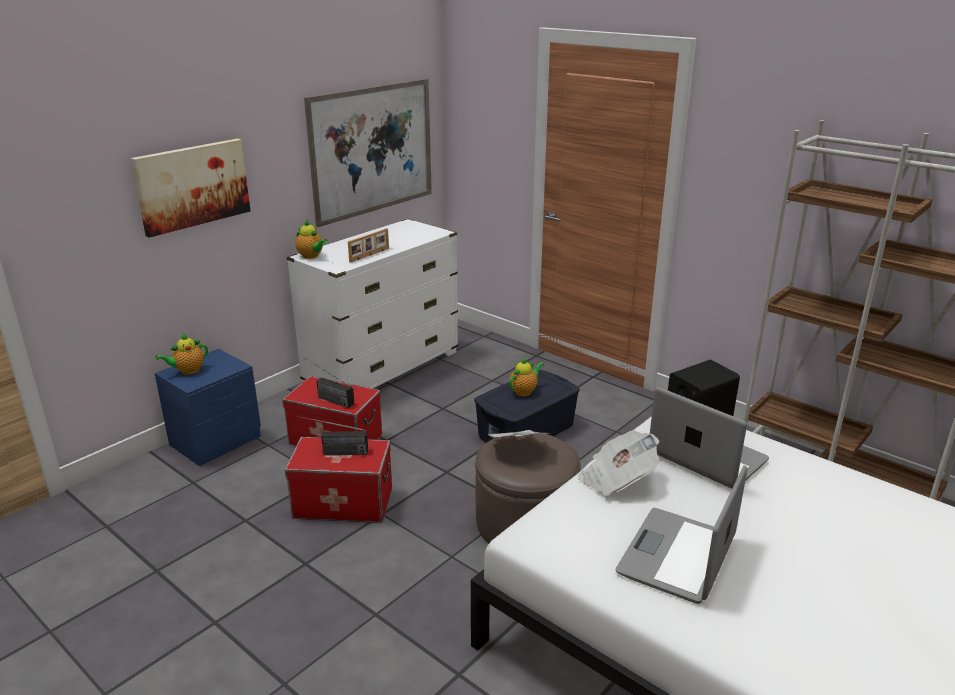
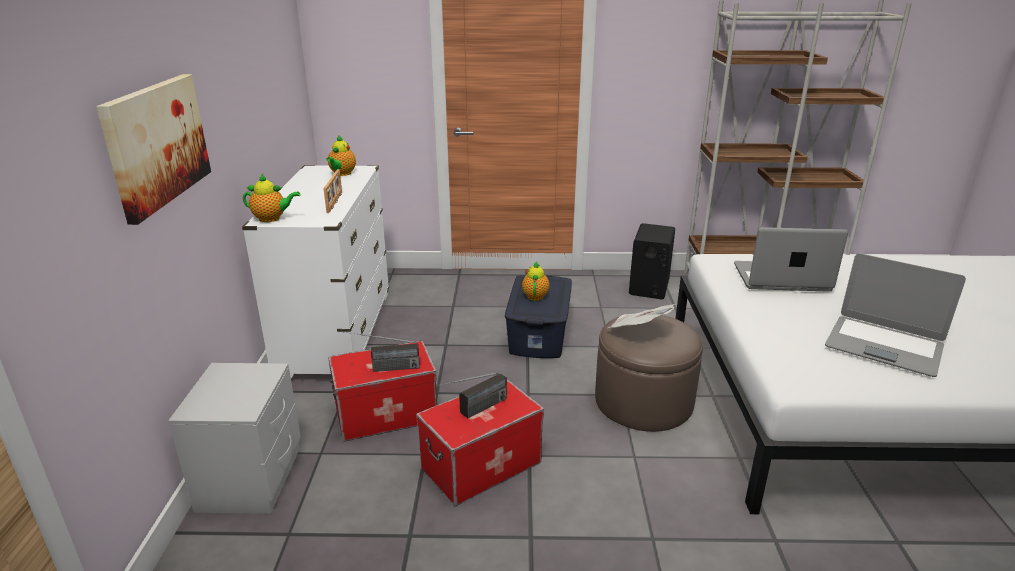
camera: 40 degrees left, 0 degrees up
(187, 371) = (213, 399): teapot -> teapot (342, 174)
(216, 441) = (251, 479): blue nightstand -> grey nightstand
(373, 150) = (271, 87): picture -> none
(616, 479) = (765, 316): newspaper -> none
(678, 556) = (883, 346): laptop -> laptop turned 45 degrees counterclockwise

